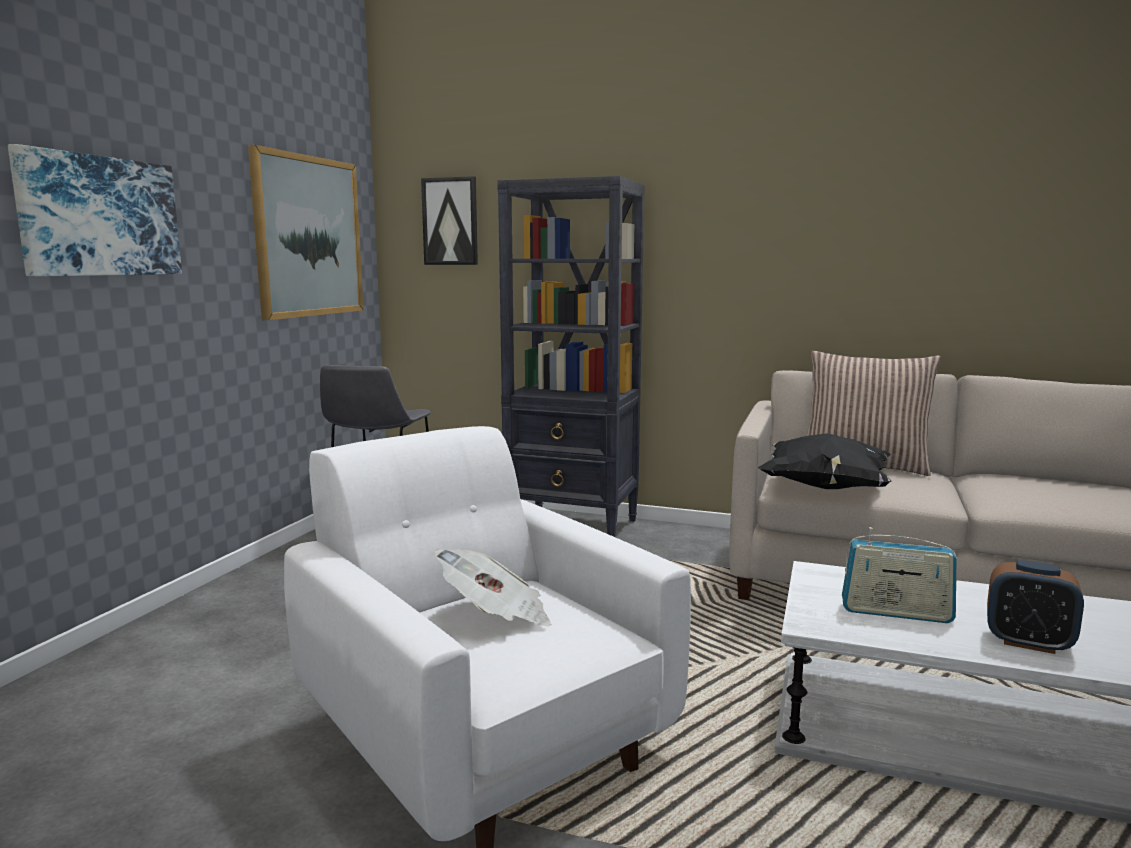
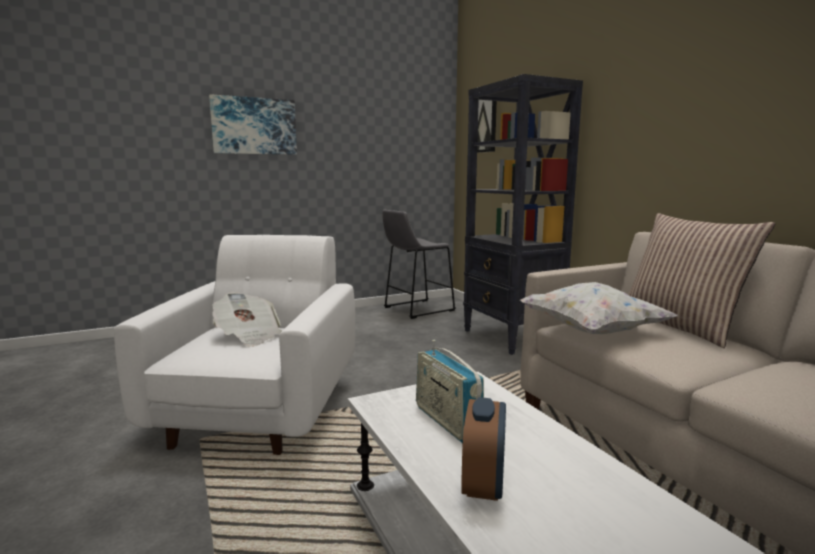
camera: 45 degrees right, 0 degrees up
(308, 237) = (394, 136): picture -> none
(824, 488) = (590, 331): black pillow -> white pillow
(1028, 643) = (483, 484): alarm clock -> alarm clock turned 150 degrees counterclockwise

